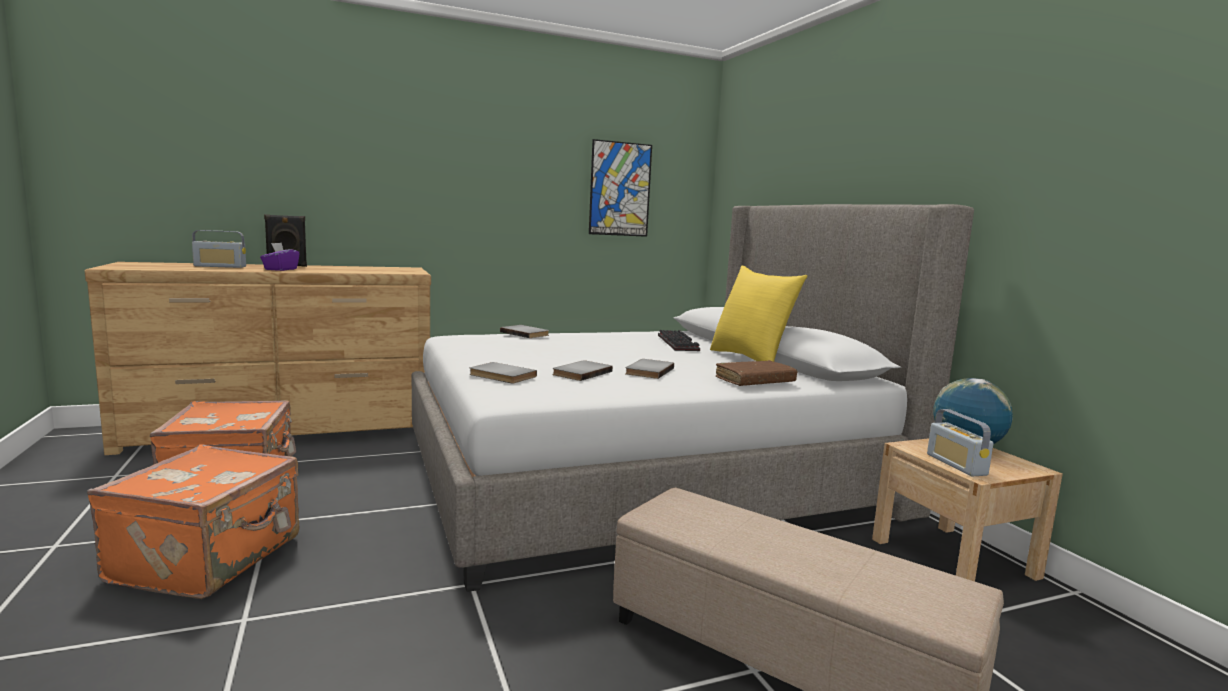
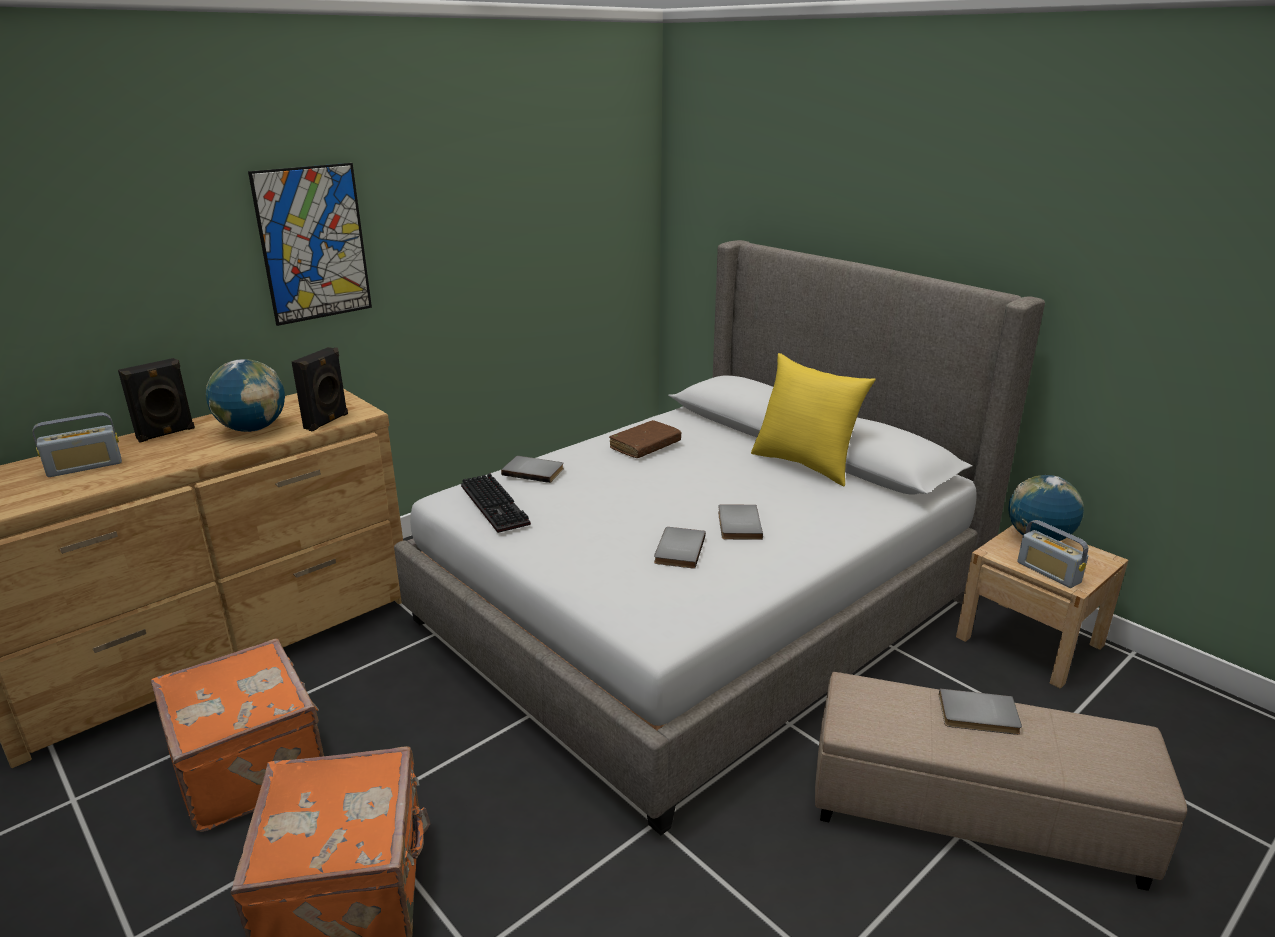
camera: 20 degrees left, 15 degrees up
(280, 269) = (183, 454): purple tissue box -> none
(338, 269) = (252, 429): none -> globe
(387, 272) = (327, 421): none -> black speaker
(501, 376) = (609, 584): grey book -> grey book (979, 716)
(620, 189) = (559, 221): picture -> picture (313, 244)
(679, 343) = (708, 445): keyboard -> keyboard (497, 505)
(755, 381) = (850, 516): brown book -> brown book (645, 446)

